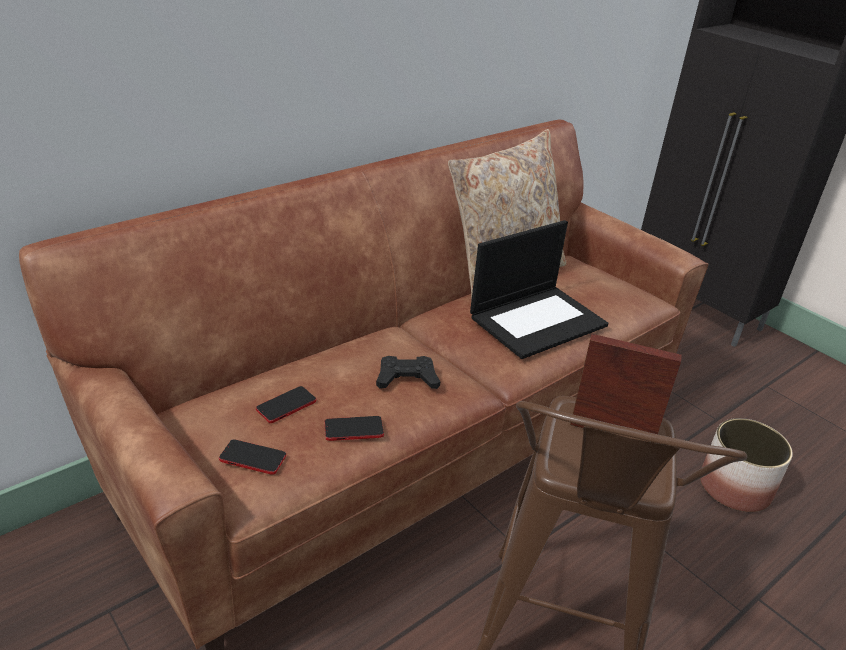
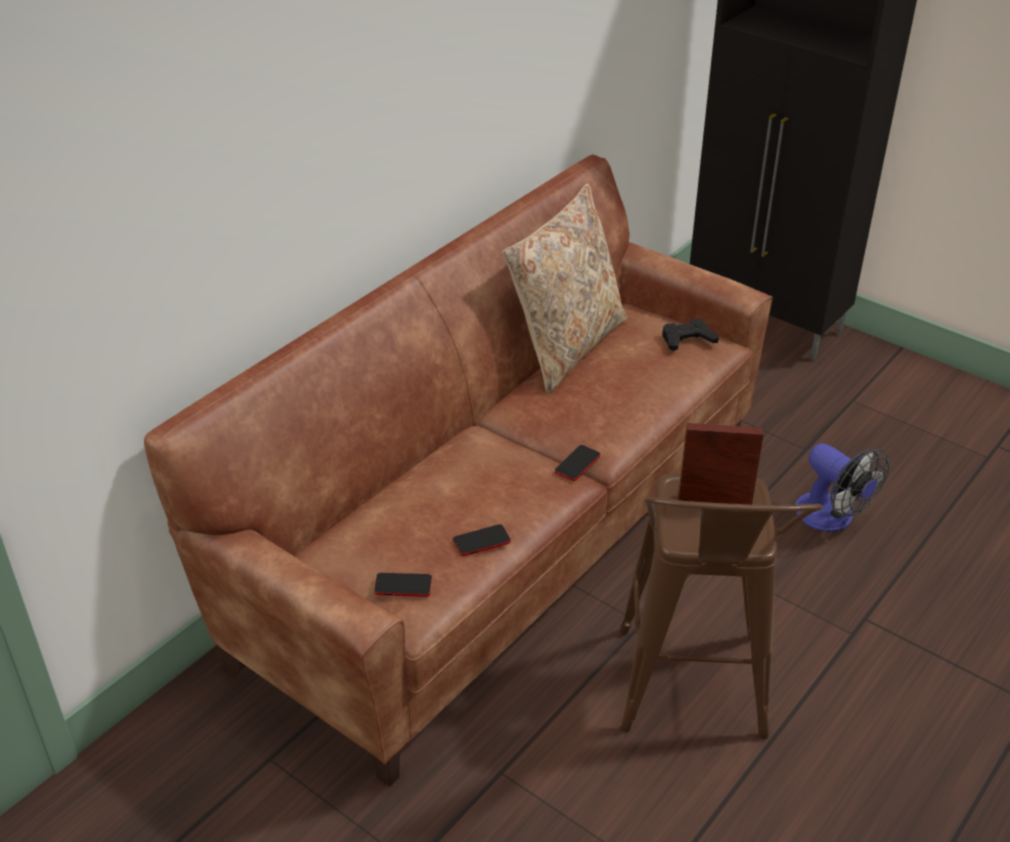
camera: 10 degrees left, 5 degrees up
(286, 405) = (410, 531): phone -> phone (577, 464)
(407, 378) = (510, 481): black game controller -> black game controller (687, 339)
(538, 320) = (616, 393): laptop -> none
(734, 487) = (832, 518): planter -> fan

